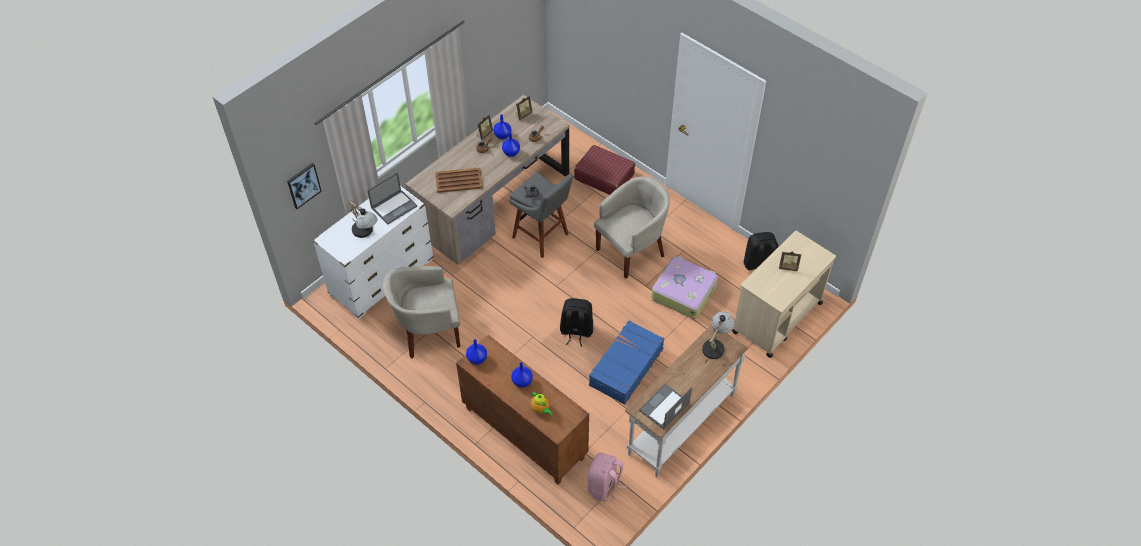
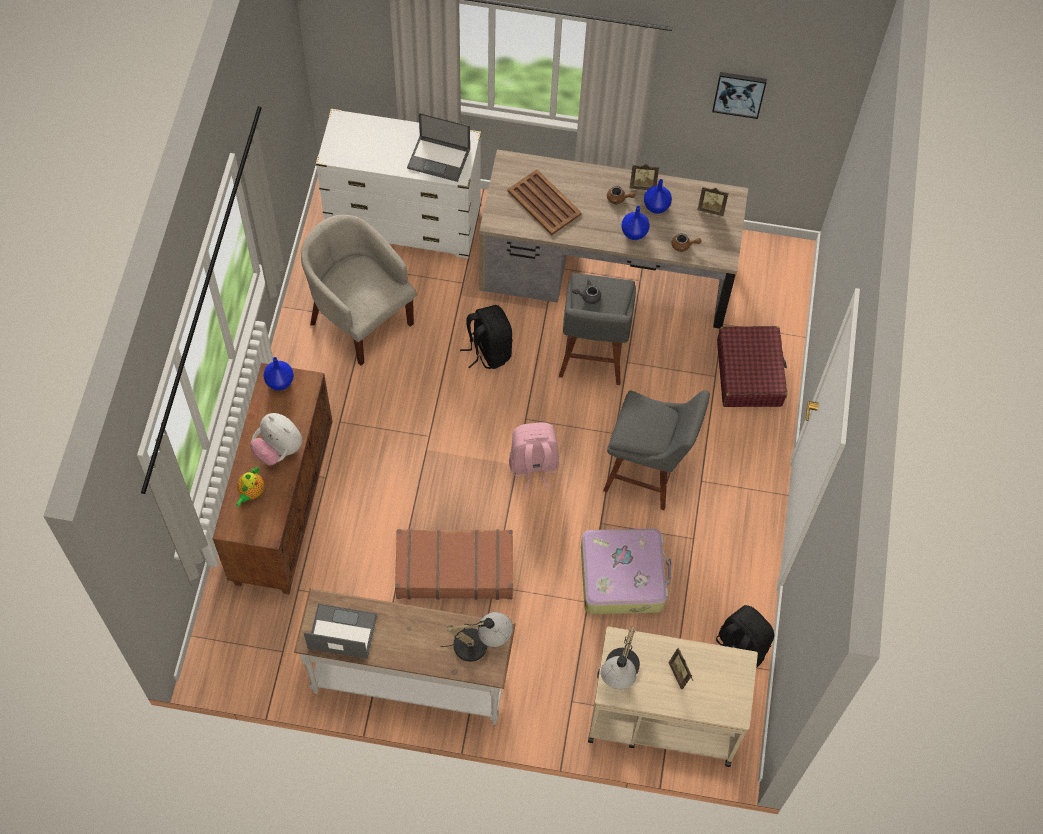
camera: 55 degrees right, 10 degrees up
(303, 185) = (352, 42): picture -> picture (739, 93)
(365, 233) = (378, 154): table lamp -> table lamp (619, 674)
(522, 381) = (278, 449): blue vase -> plush toy
(576, 331) = (470, 481): black backpack -> black backpack (488, 350)
(604, 487) = (263, 640): pink backpack -> pink backpack (533, 466)
(625, 367) = (454, 569): blue suitcase -> brown suitcase
(631, 250) = (647, 475): beige armchair -> grey stool

